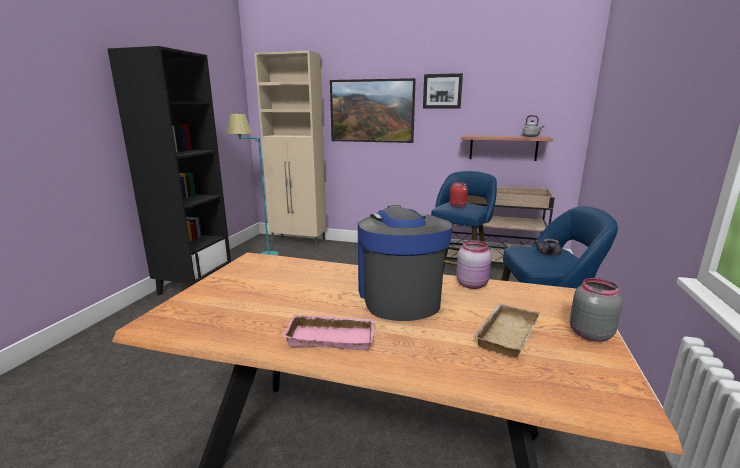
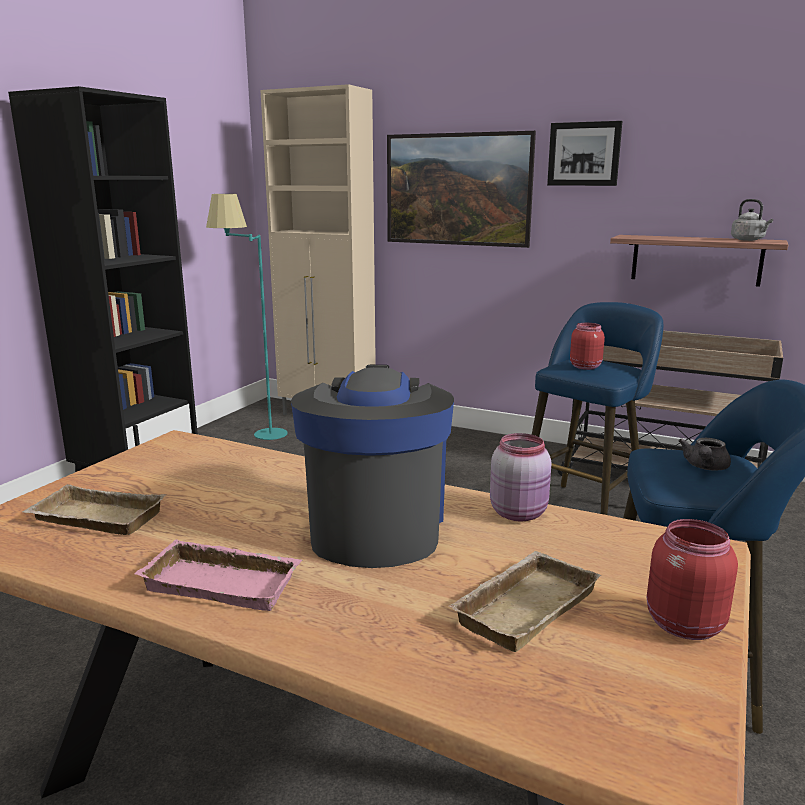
camera: 10 degrees right, 0 degrees up
(228, 307) = (94, 519): none -> beige tray
(589, 334) = (682, 624): grey jar -> red jar

